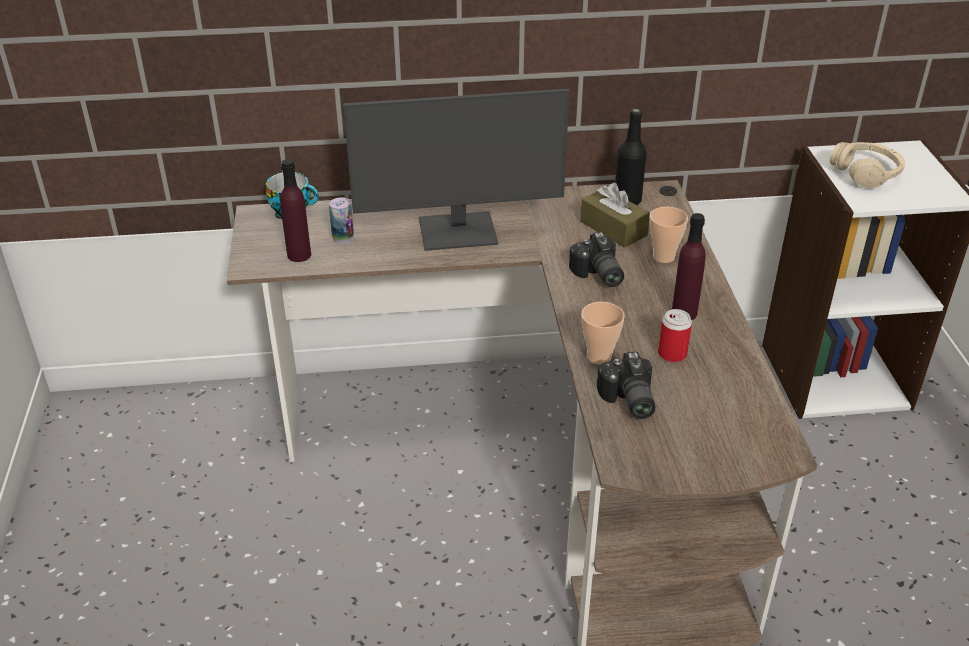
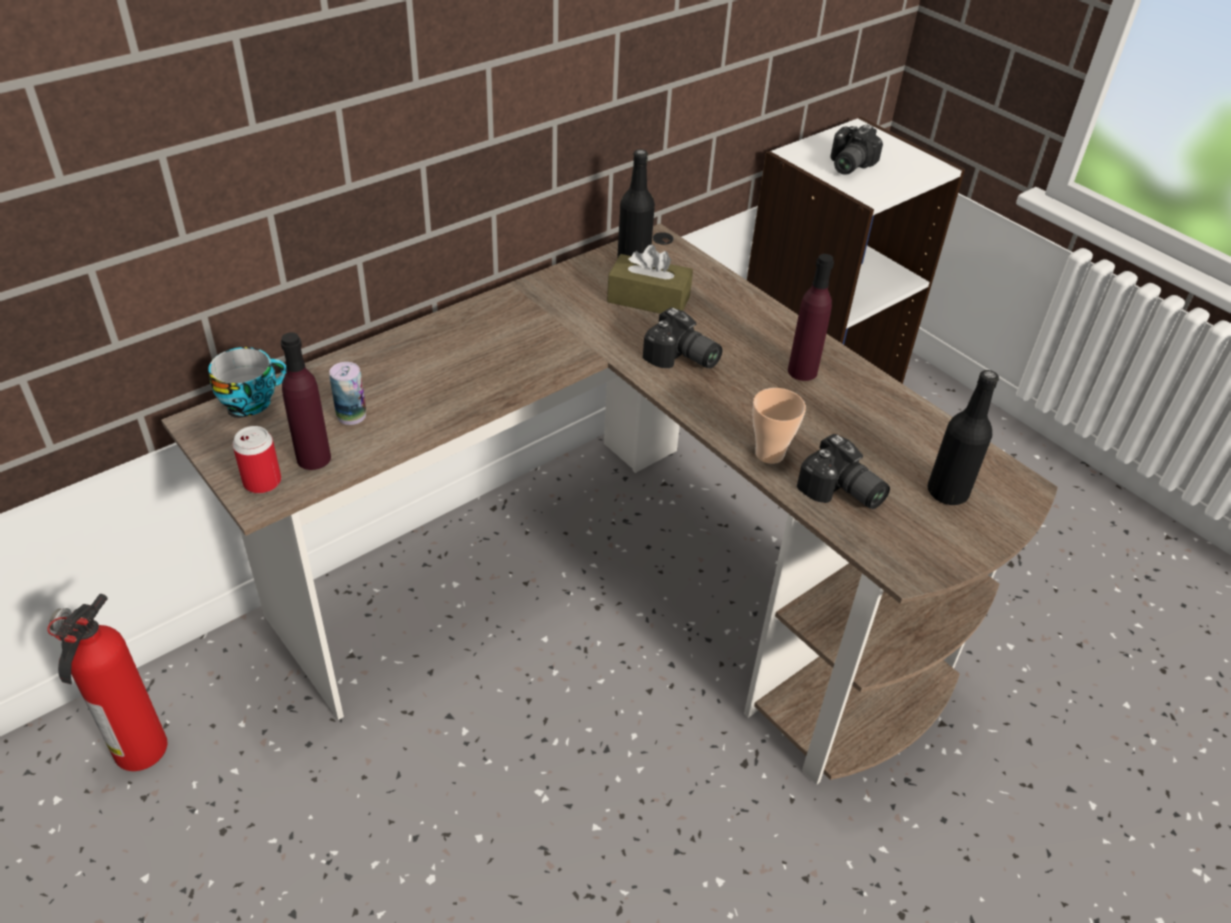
camera: 35 degrees left, 5 degrees up
(168, 428) = (138, 752): none -> fire extinguisher
(458, 232) = (486, 360): monitor -> none
(663, 257) = (726, 315): cup -> none
(672, 354) = (833, 422): can -> can (262, 482)
(714, 432) = (947, 492): none -> black bottle
(866, 173) = (847, 165): beige headphones -> camera

